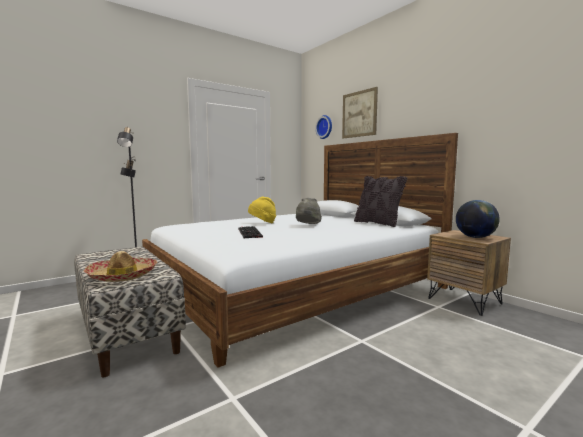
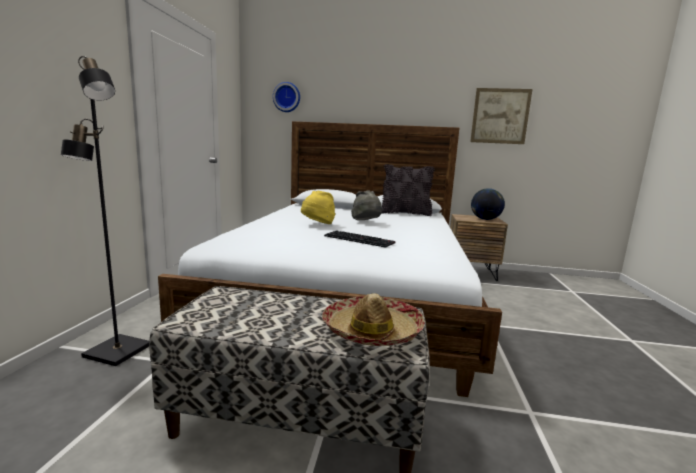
camera: 45 degrees left, 5 degrees up
(359, 114) = (342, 90): picture -> picture (500, 116)

